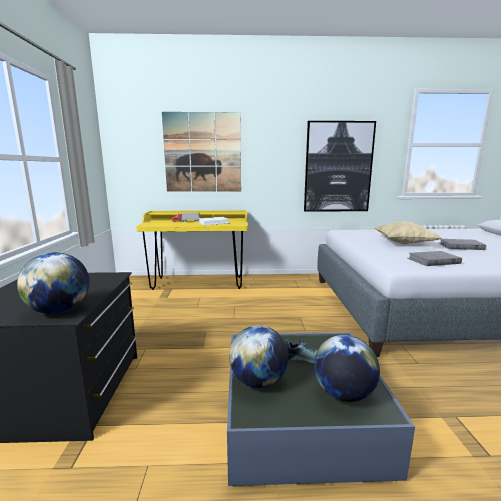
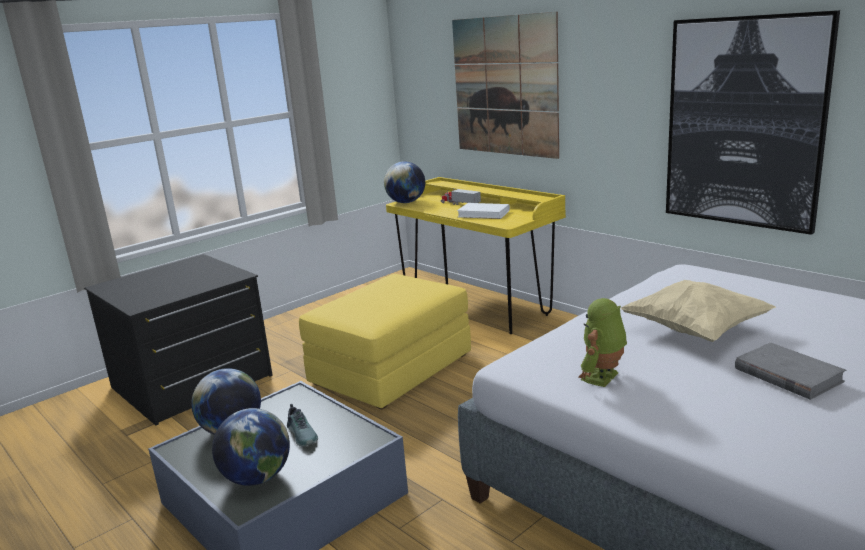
camera: 50 degrees right, 5 degrees up
(59, 311) = (143, 300): globe -> globe (406, 202)
(212, 323) = (391, 369): none -> yellow ottoman
(433, 261) = (603, 378): grey book -> toy robot

